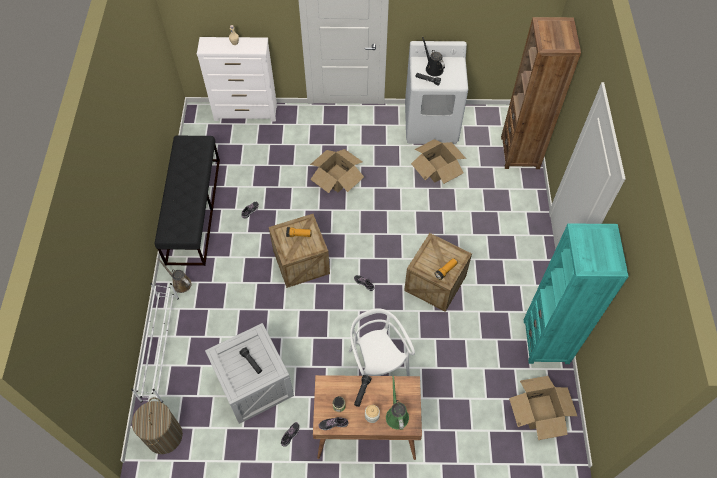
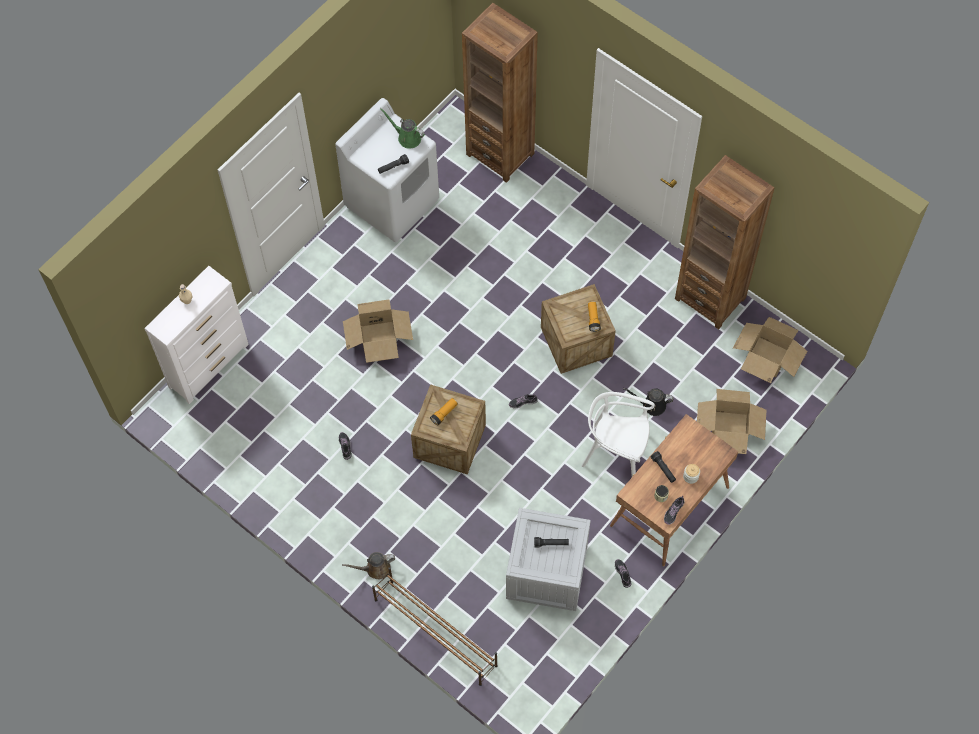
camera: 50 degrees left, 5 degrees up
(160, 347) = (435, 632): white shoe rack -> brown shoe rack
(164, 436) = (534, 684): laundry basket -> none
(193, 210) = (294, 500): black bench -> none
(396, 415) = (705, 457): green watering can -> green watering can (407, 137)
(433, 68) = (382, 150): black watering can -> black watering can (651, 405)
(437, 168) = (451, 240): cardboard box -> cardboard box (729, 428)
(546, 341) = (710, 298): turquoise bookcase -> brown bookcase

